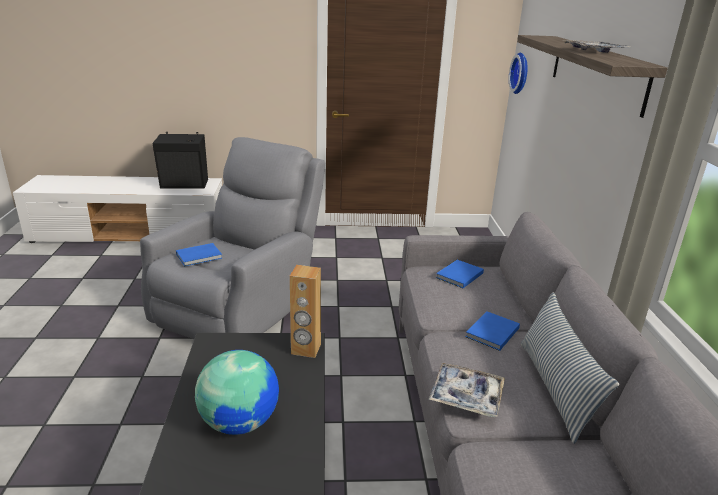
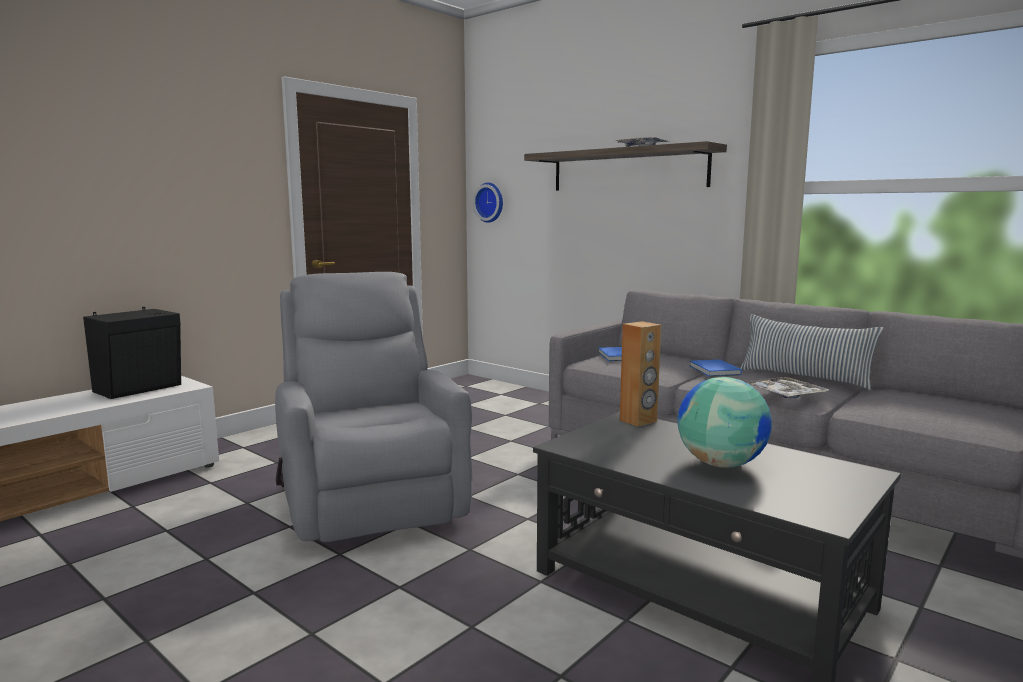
camera: 45 degrees left, 15 degrees down
(200, 256) = (361, 417): blue book -> none

